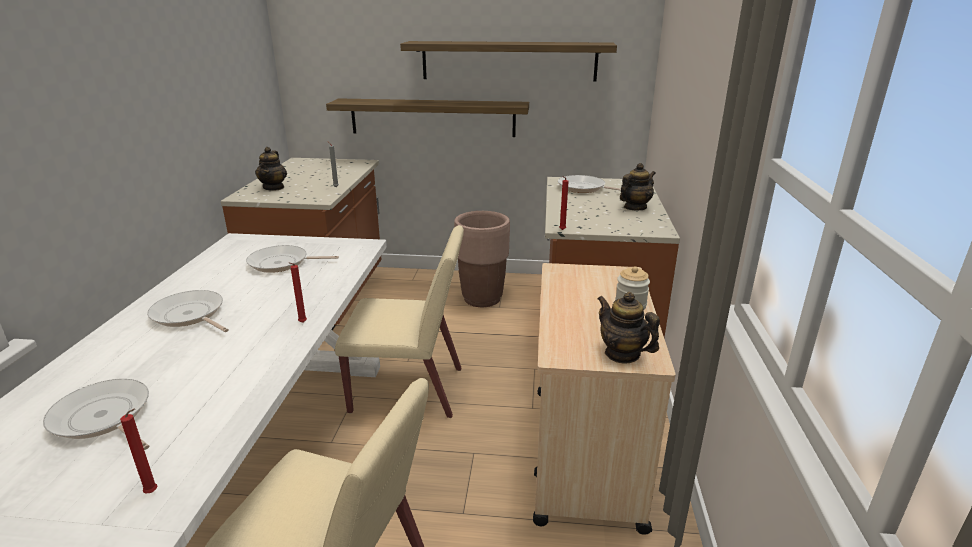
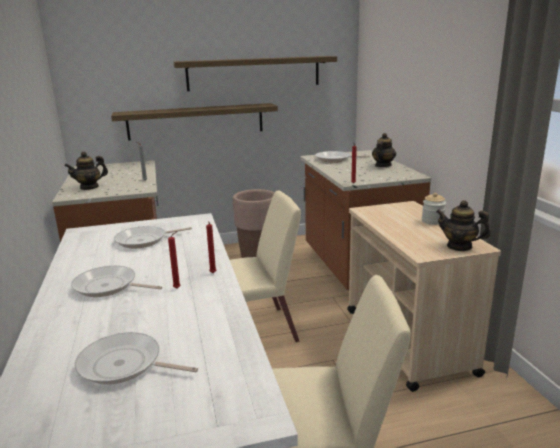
camera: 20 degrees left, 5 degrees down
(153, 492) = (234, 396): red candle -> red candle (178, 288)
(274, 187) = (89, 187): teapot -> teapot turned 75 degrees clockwise

